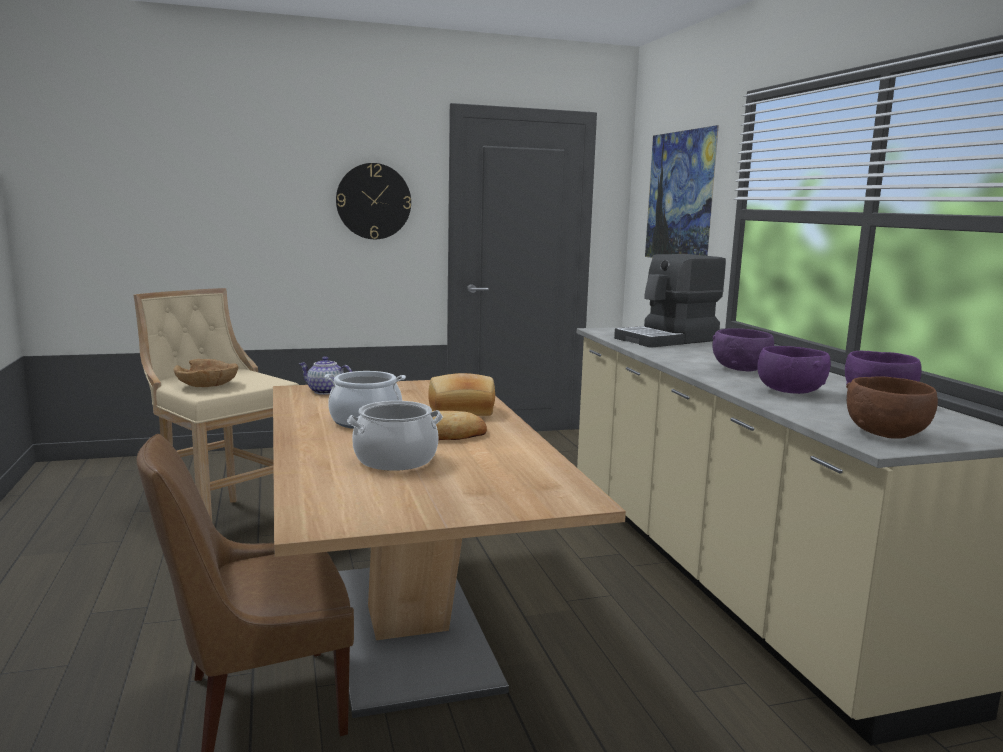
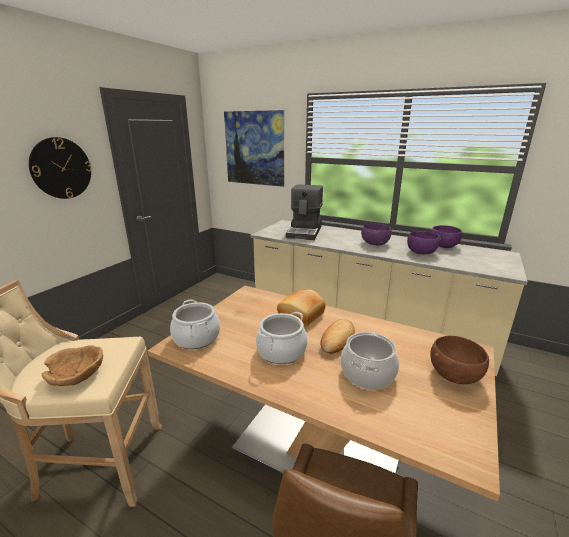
camera: 45 degrees left, 10 degrees up
(325, 392) = (197, 338): teapot -> cooking pot
(886, 433) = (494, 266): brown bowl -> brown bowl (453, 374)

